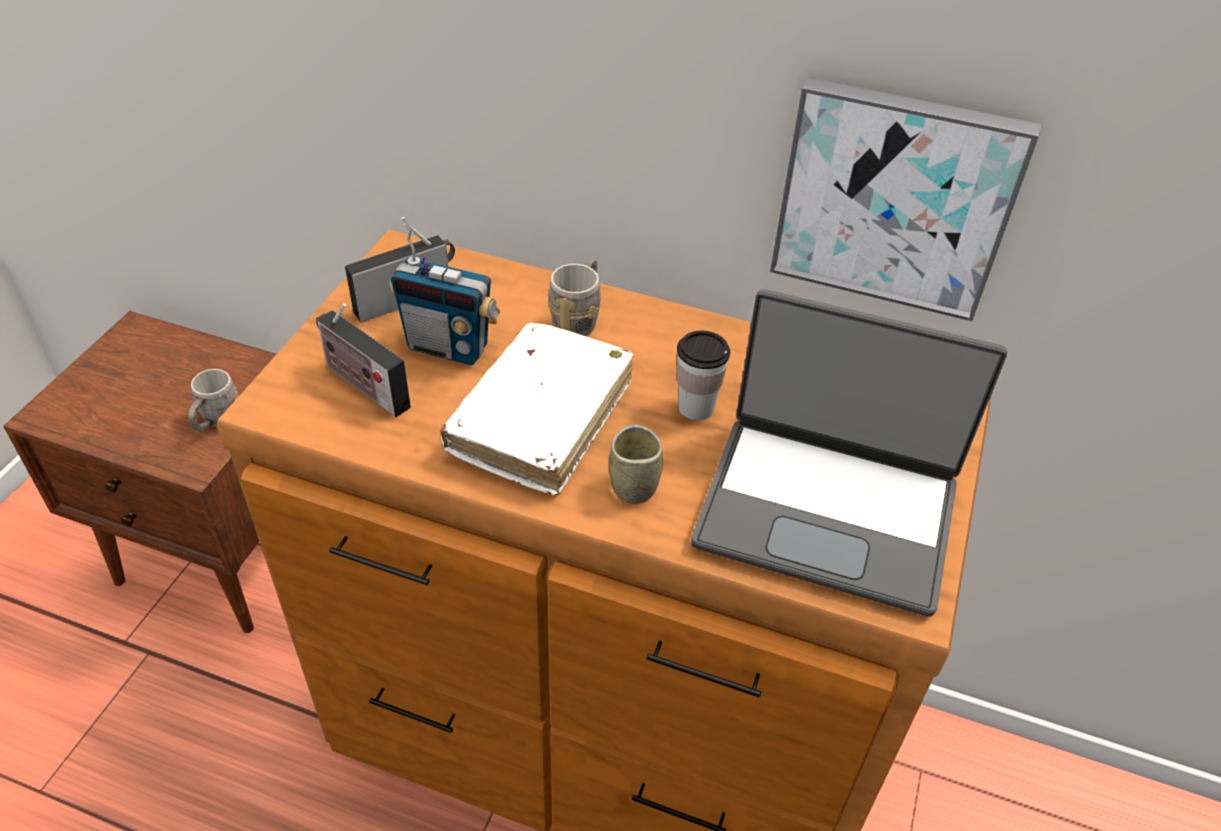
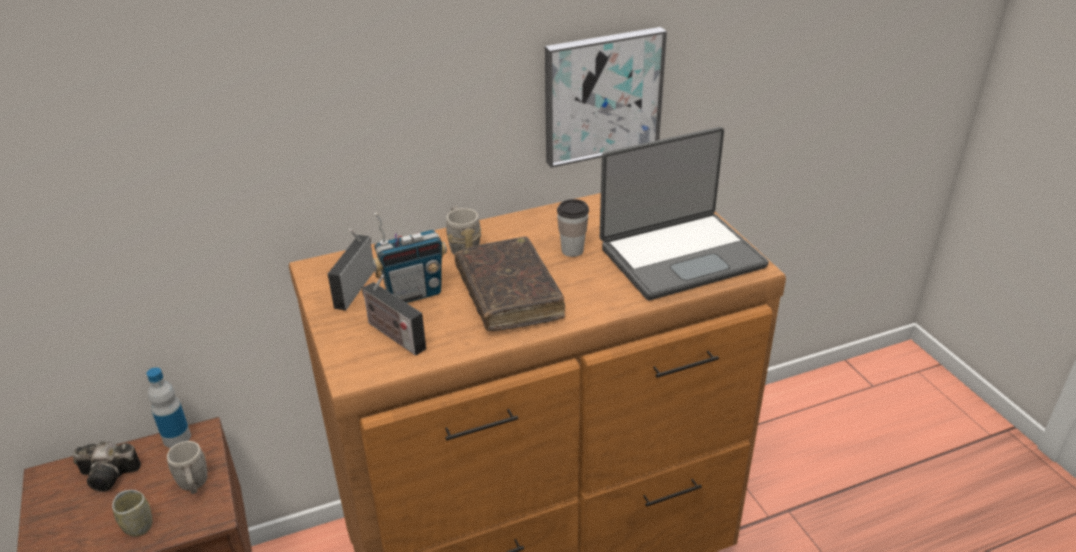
camera: 40 degrees left, 10 degrees down
(174, 363) = (111, 475): none -> camera
(256, 362) = (177, 438): none -> bottle
(363, 385) = (393, 335): radio -> radio turned 45 degrees clockwise
(541, 418) = (508, 295): white book -> brown book
(634, 486) = (591, 295): cup -> cup (138, 526)

